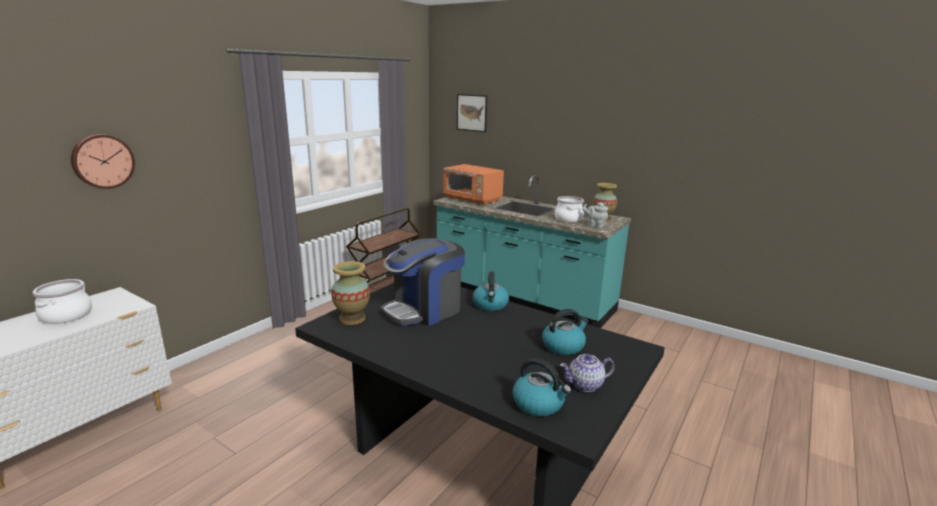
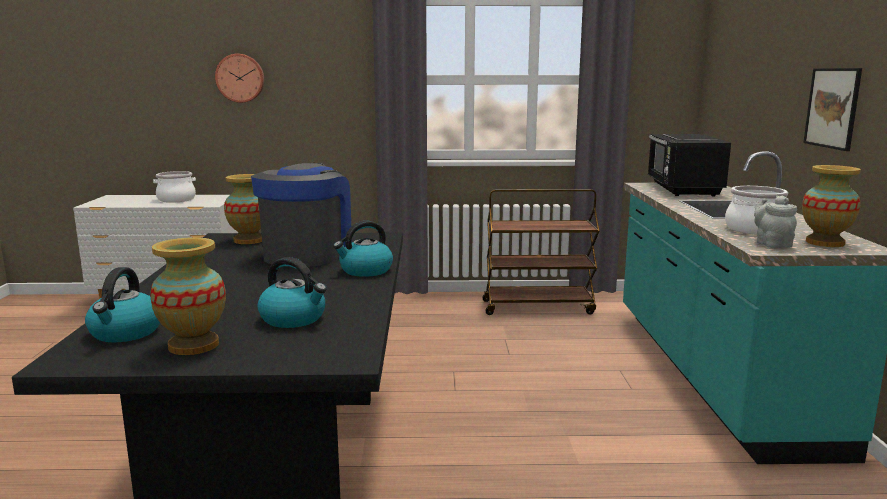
camera: 55 degrees right, 5 degrees down
(424, 310) = (307, 253): coffee machine -> coffee machine turned 90 degrees clockwise
(472, 112) = (740, 51): picture -> picture (832, 108)
(472, 199) = (683, 189): orange microwave -> black microwave
(585, 385) = (193, 345): teapot -> vase

